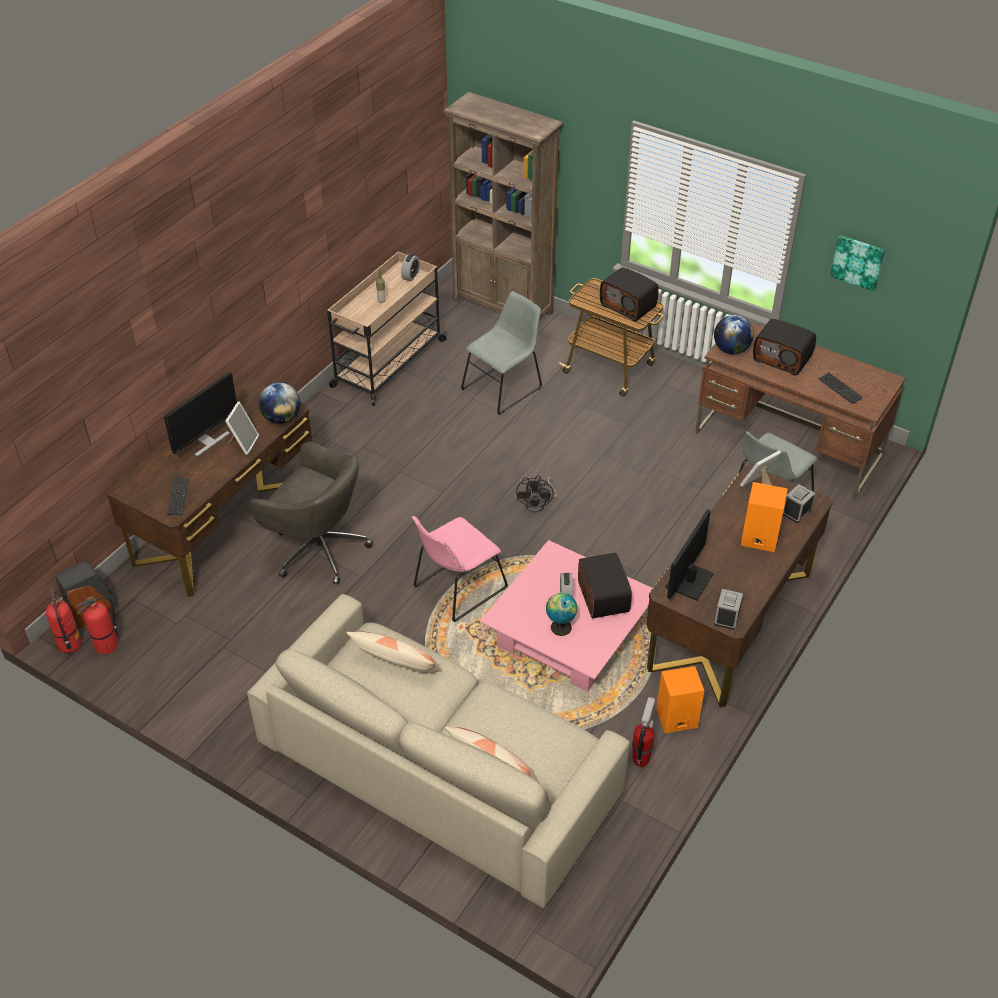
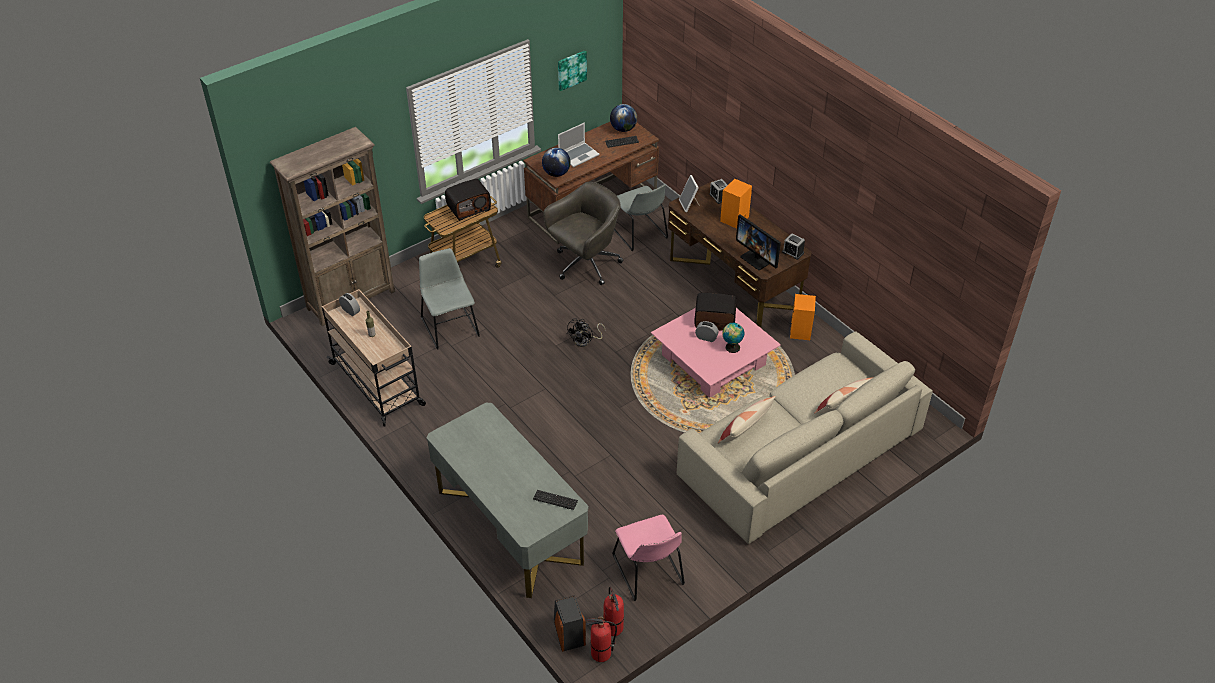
camera: 70 degrees left, 0 degrees up
(207, 441) = (496, 471): monitor -> none
(225, 522) = (510, 526): brown desk -> grey desk
(243, 443) = (511, 449): picture frame -> none
(281, 418) = (493, 420): globe -> globe (623, 129)
(318, 549) = (569, 474): grey office chair -> grey office chair (585, 265)
(457, 589) = (648, 405): pink chair -> pink chair (649, 572)
(538, 504) = (585, 341): black fan -> black fan turned 90 degrees clockwise
(640, 759) = (826, 356): fire extinguisher -> none
(782, 358) = (578, 155): radio -> laptop

